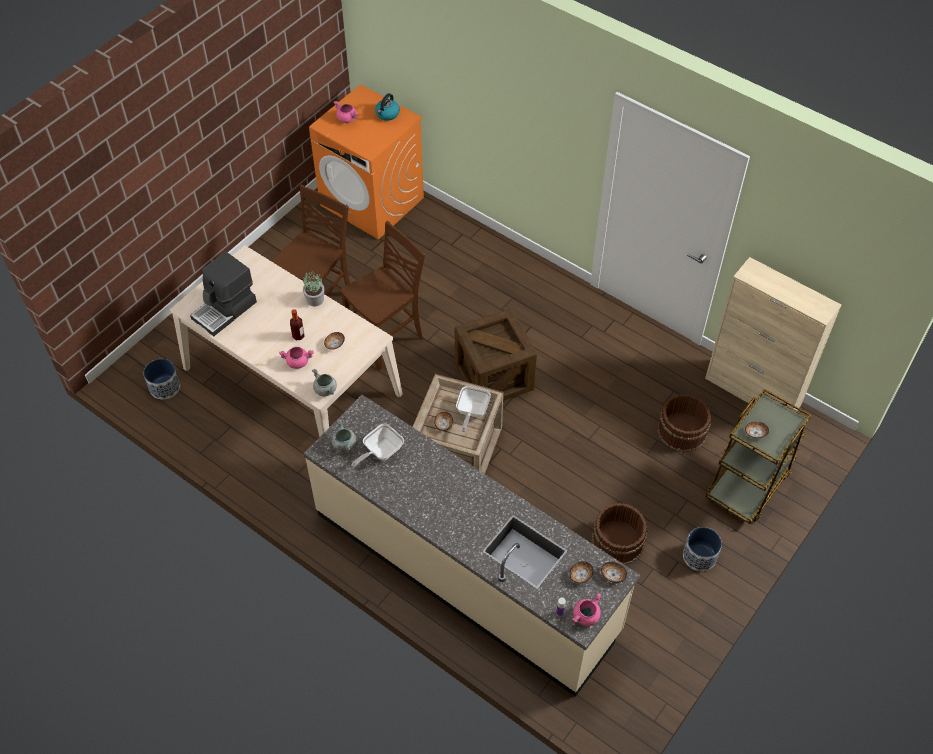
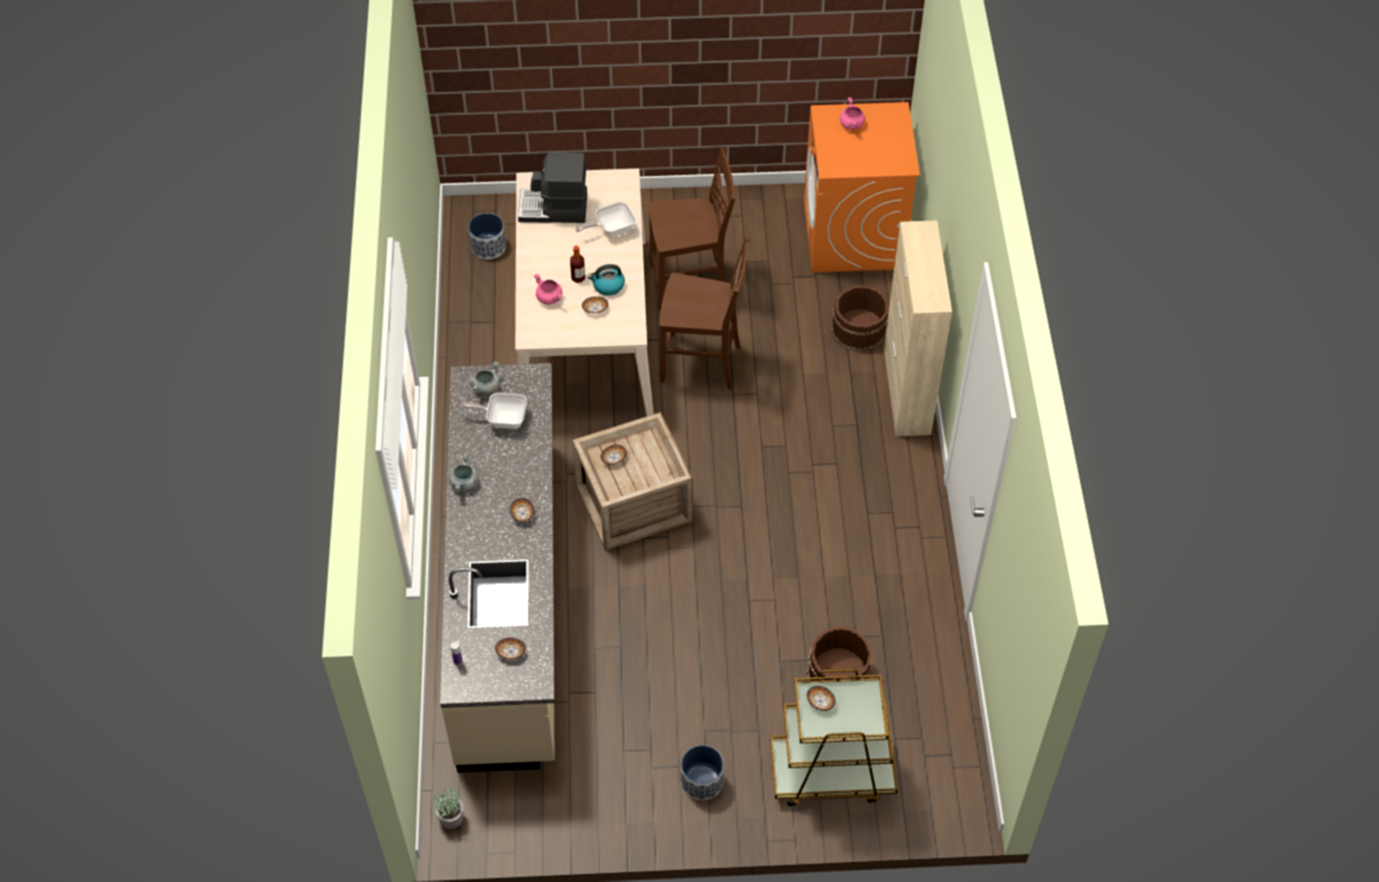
camera: 50 degrees right, 0 degrees up
(314, 299) = (630, 259): potted plant -> potted plant (451, 817)
(326, 390) = (540, 338): grey cooking pot -> grey cooking pot (464, 484)
(387, 114) = (892, 148): kettle -> kettle (608, 286)
(471, 412) = (648, 470): frying pan -> frying pan (611, 229)
(494, 377) = (745, 475): crate -> none
(586, 617) = (471, 683): pink cooking pot -> none
(613, 574) = (534, 677): bowl -> bowl (523, 514)
(617, 541) = (653, 700): brown bucket -> brown bucket (858, 328)
(753, 392) = (953, 707): beige cabinet -> beige cabinet (906, 391)

